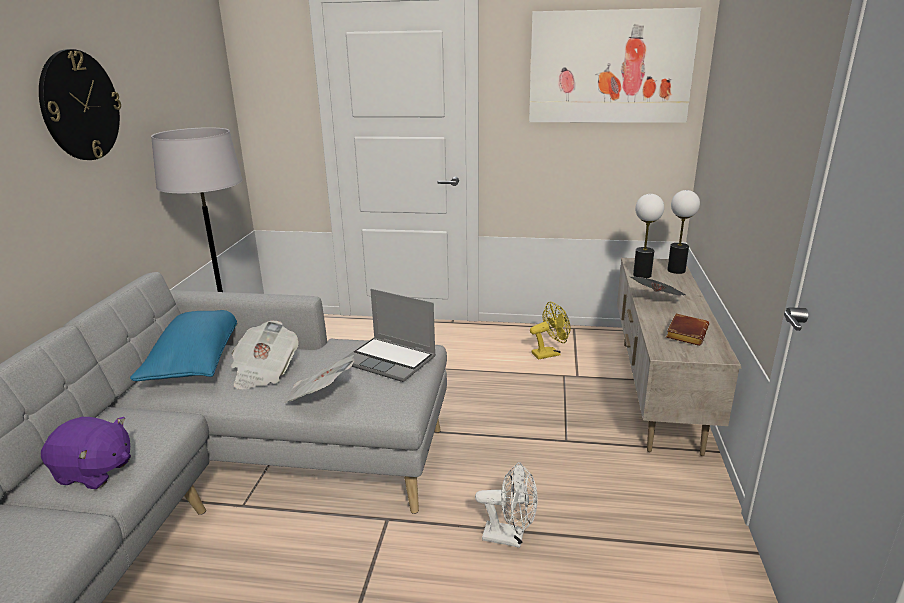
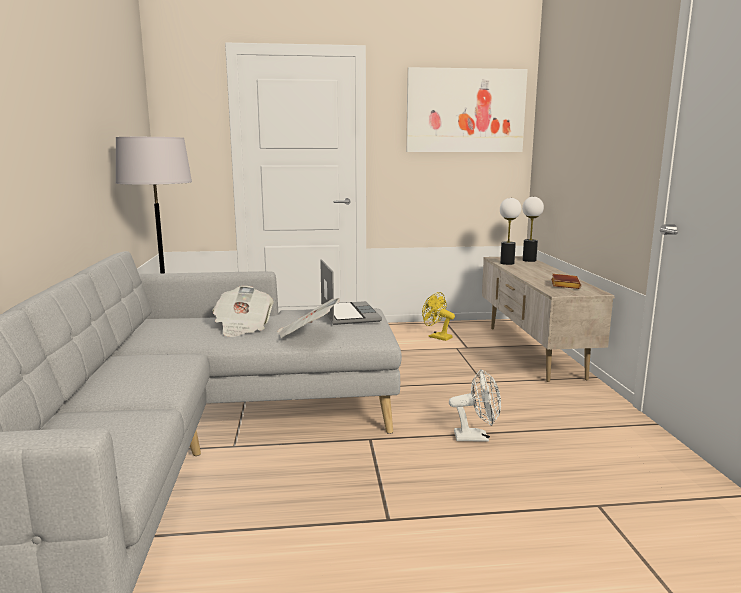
camera: 15 degrees left, 10 degrees down
(80, 106) = (75, 95): wall clock -> none
(94, 472) = (139, 386): purple plush toy -> none
(196, 360) = (172, 325): blue pillow -> none
(391, 360) = (348, 314): laptop -> laptop turned 120 degrees counterclockwise
(549, 353) = (437, 337): yellow fan -> yellow fan turned 105 degrees counterclockwise
(656, 301) = (529, 273): newspaper -> none

